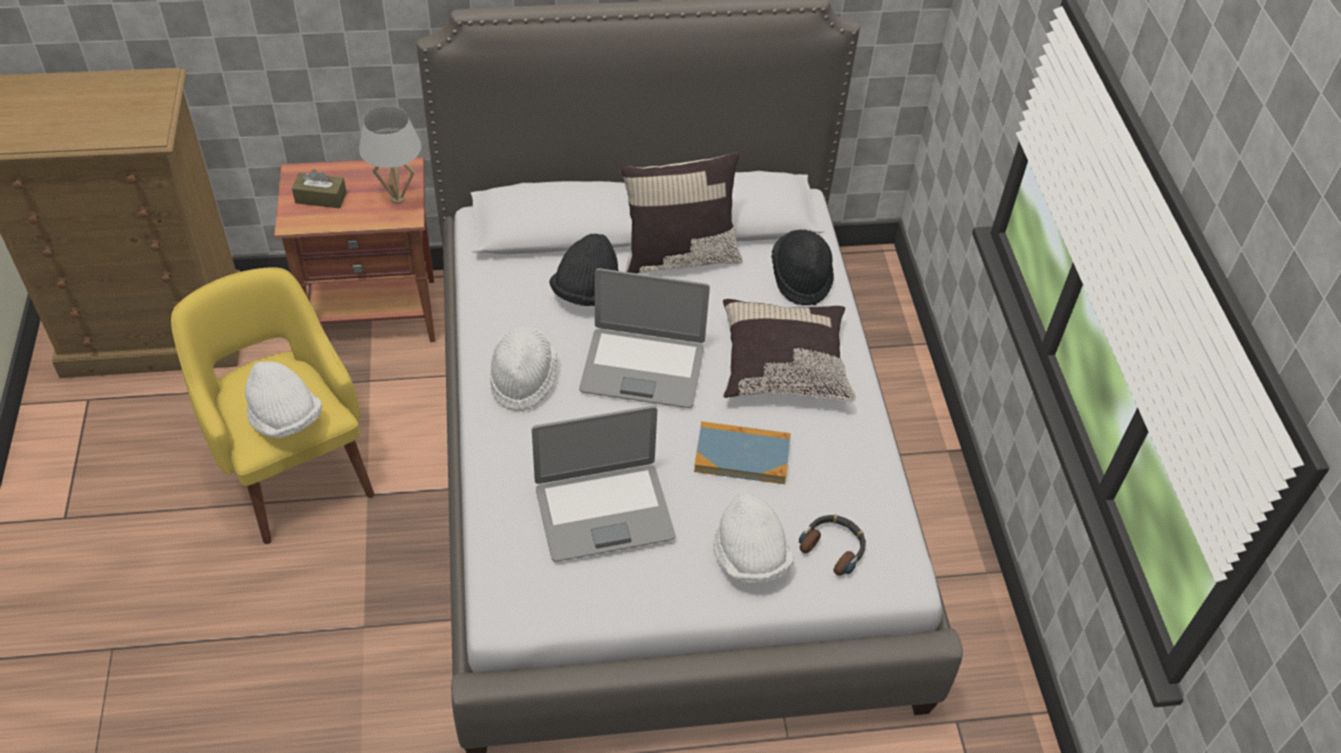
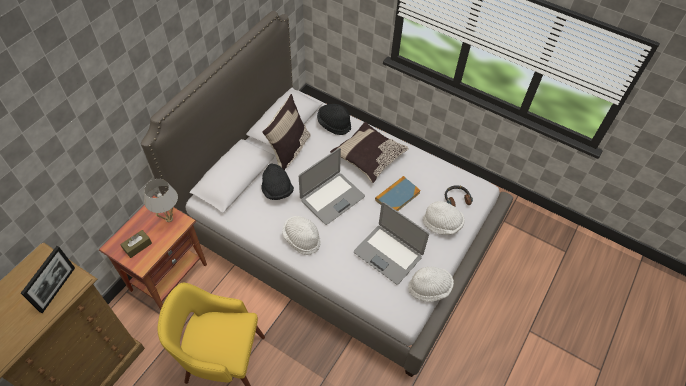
camera: 50 degrees left, 5 degrees up
(123, 126) = (57, 289): none -> picture frame
(285, 418) = (233, 338): white hat -> white hat (429, 288)
(603, 511) = (388, 254): laptop -> laptop turned 105 degrees clockwise

